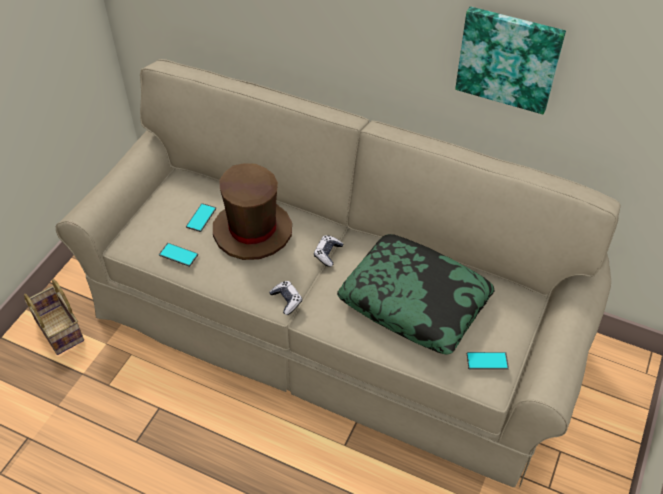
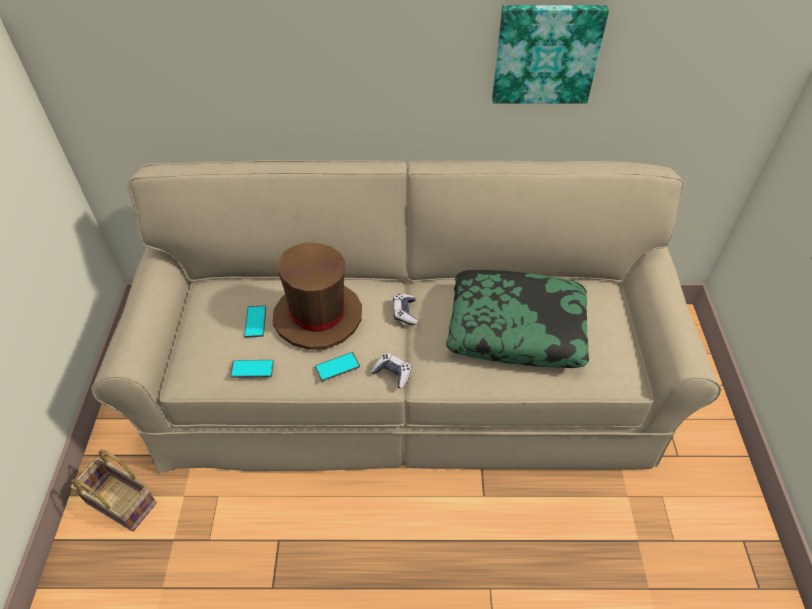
camera: 25 degrees left, 0 degrees up
(487, 361) = (614, 359): phone -> phone (337, 366)

